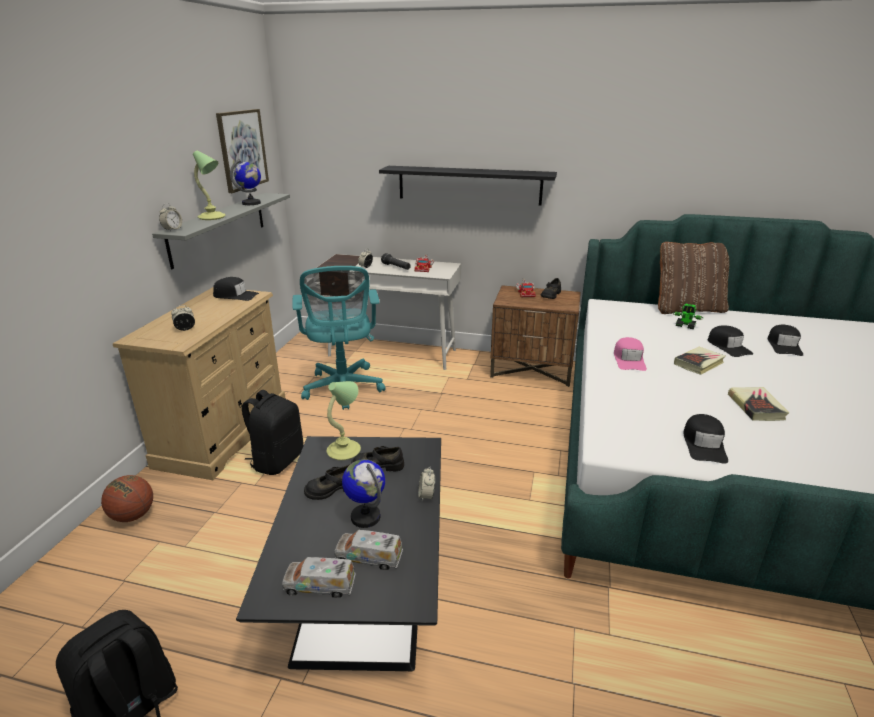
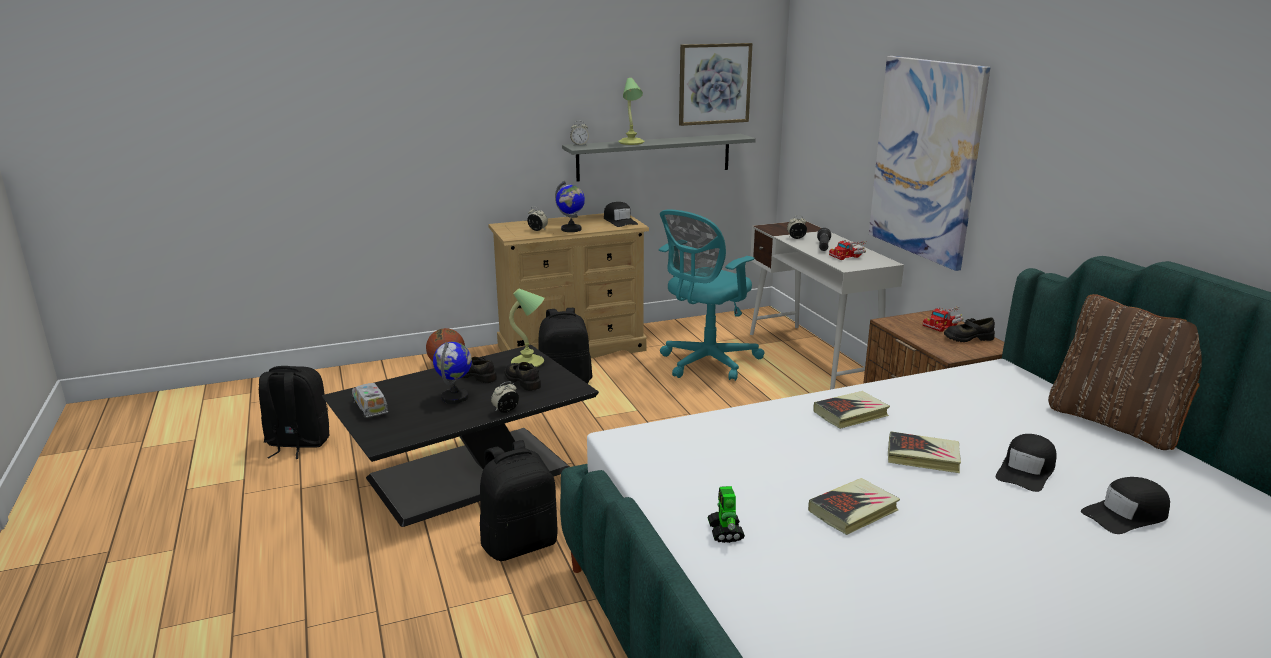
camera: 55 degrees right, 5 degrees down
(251, 203) = (696, 139): globe -> globe (571, 229)
(369, 557) = (412, 413): toy truck -> none
(469, 185) = (925, 159): black shelf -> picture
(507, 594) = (519, 543): none -> black backpack
(629, 360) = (851, 414): pink cap -> book
(685, 326) = (1039, 431): toy robot -> toy robot (725, 532)
(704, 444) = (701, 488): black cap -> none

